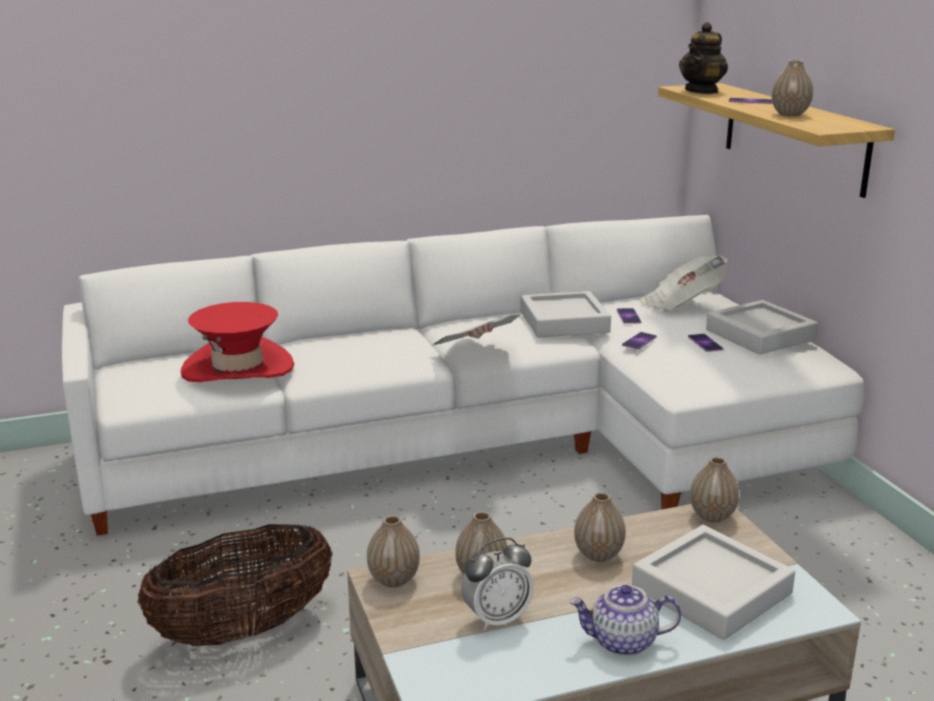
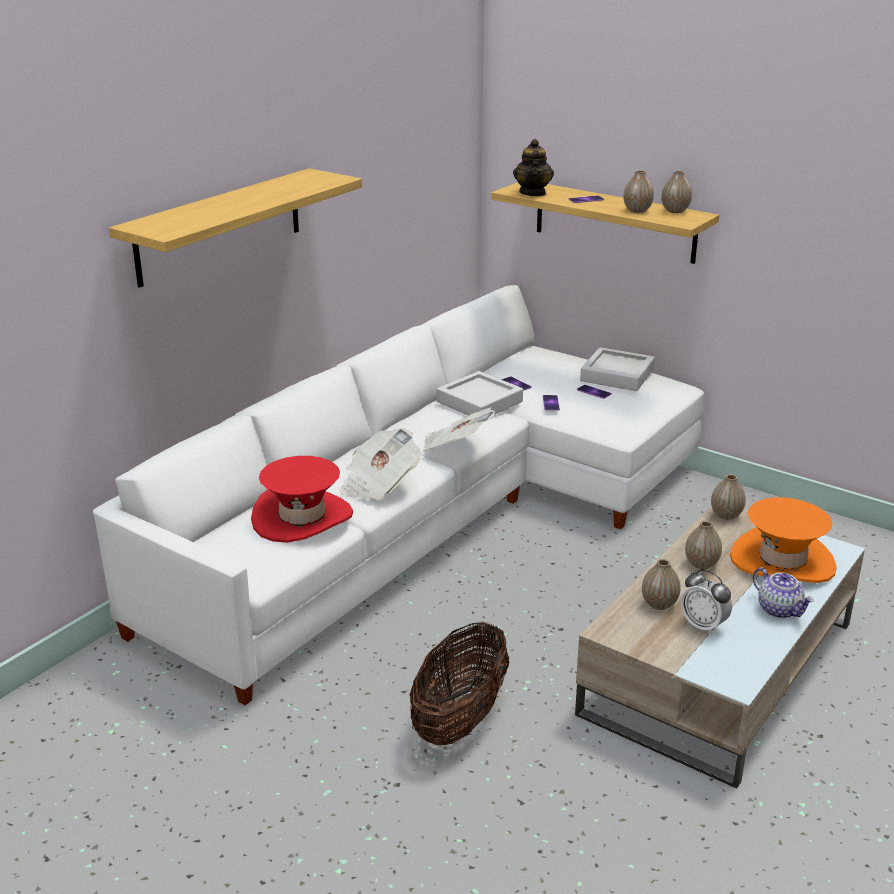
camera: 35 degrees left, 5 degrees up
(262, 54) = (220, 226): none -> shelf
(394, 580) = (616, 629): vase -> vase (675, 211)
(496, 619) = (703, 626): alarm clock -> alarm clock turned 105 degrees clockwise
(622, 642) = (780, 610): teapot -> teapot turned 90 degrees counterclockwise
(681, 304) = (536, 363): newspaper -> newspaper (378, 484)
(711, 590) = (782, 561): grey tray -> orange hat

